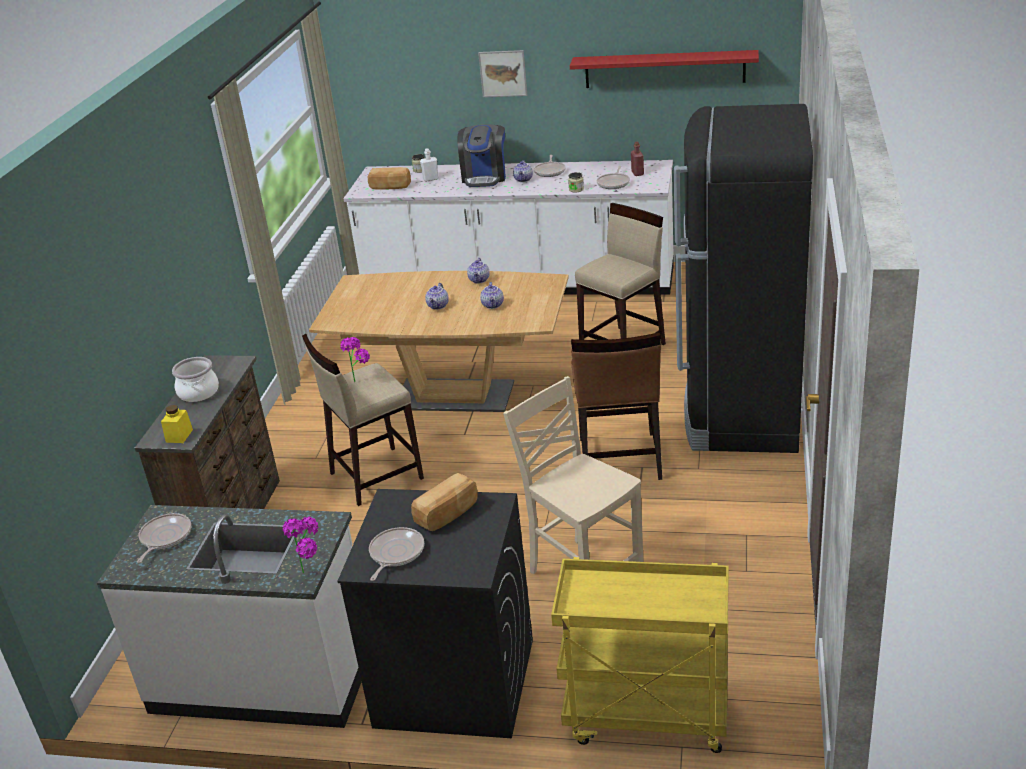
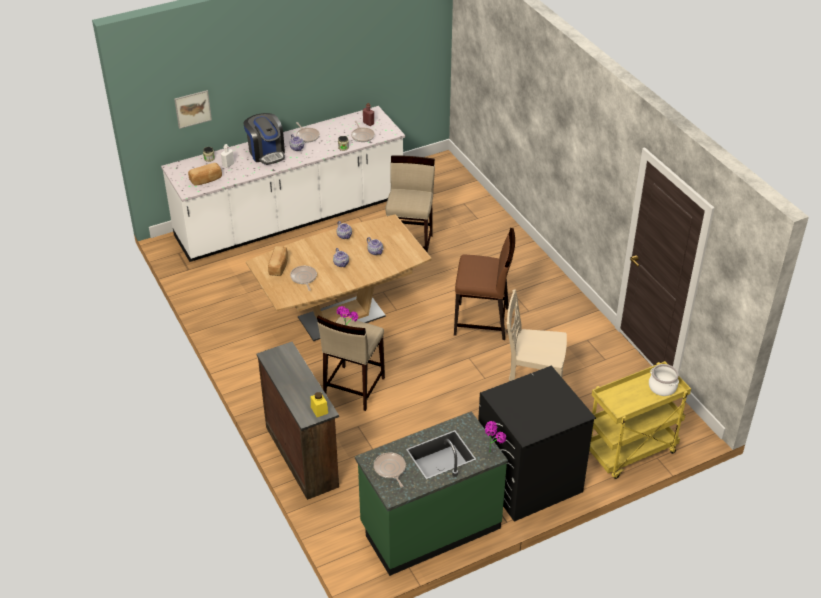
camera: 40 degrees left, 10 degrees up
(198, 392) = (290, 379): cooking pot -> cooking pot (662, 387)
(264, 678) = (430, 527): white counter -> green counter
(395, 553) = (533, 421): frying pan -> frying pan (304, 278)
(448, 514) = (533, 390): bread -> bread (279, 266)
(503, 73) = (262, 75): picture -> picture (193, 109)
(619, 459) = (482, 321): brown chair -> brown chair turned 45 degrees counterclockwise
(664, 69) = (370, 48): red shelf -> none
(742, 414) = (519, 268): black fridge -> none

